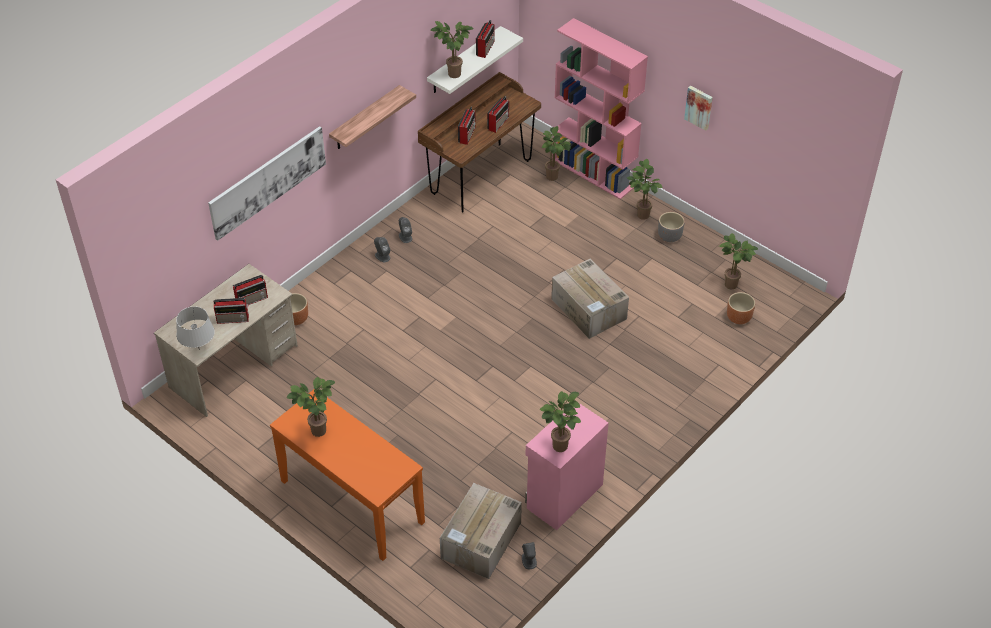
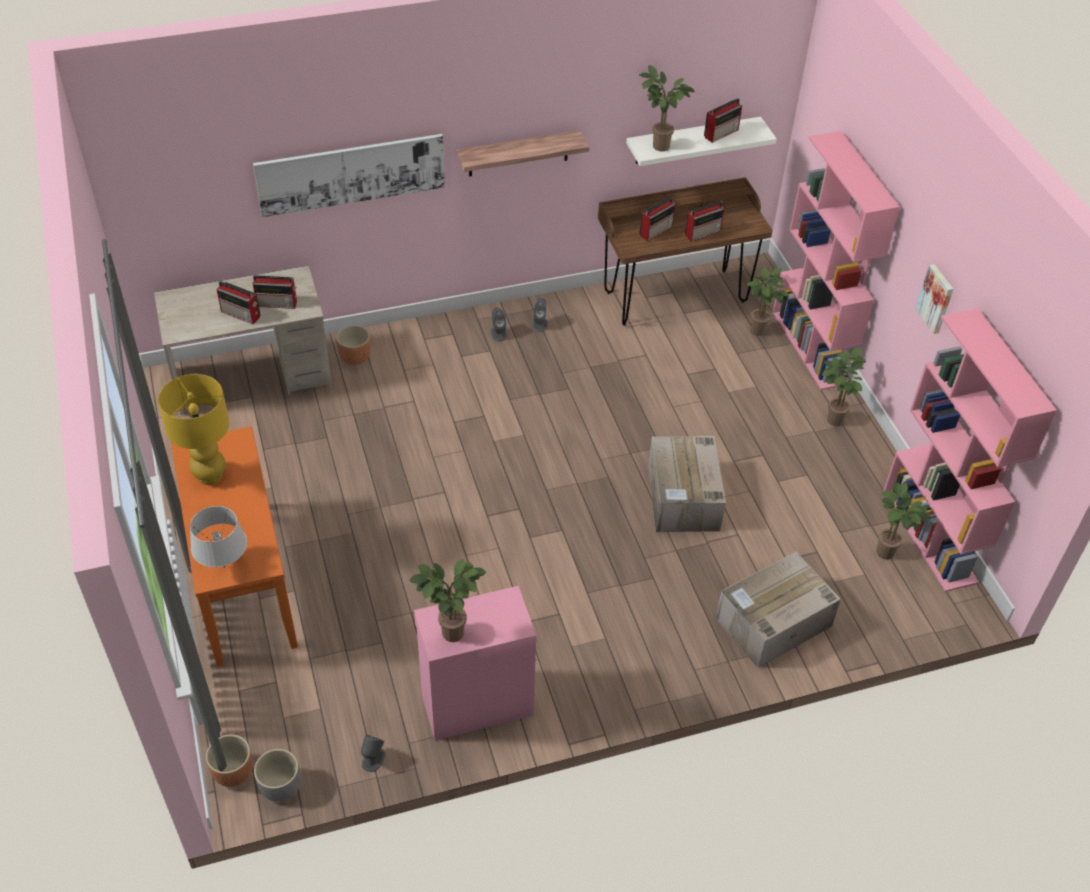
camera: 30 degrees right, 0 degrees up
(199, 349) = (179, 329): grey table lamp -> grey table lamp (224, 566)
(317, 433) = (209, 476): potted plant -> yellow table lamp
(480, 541) = (338, 704): cardboard box -> cardboard box (772, 623)
(669, 236) = (849, 459): grey planter -> grey planter (280, 787)
(738, 318) = (864, 597): brown planter -> brown planter (233, 772)
(749, 262) = (930, 536): none -> pink bookcase

